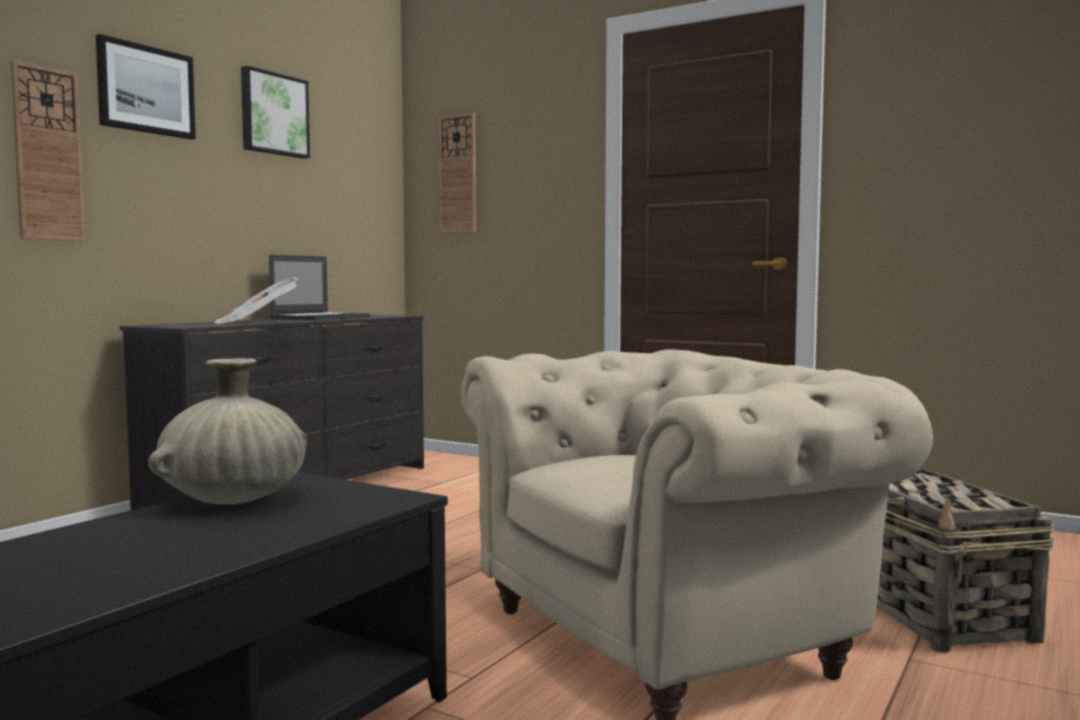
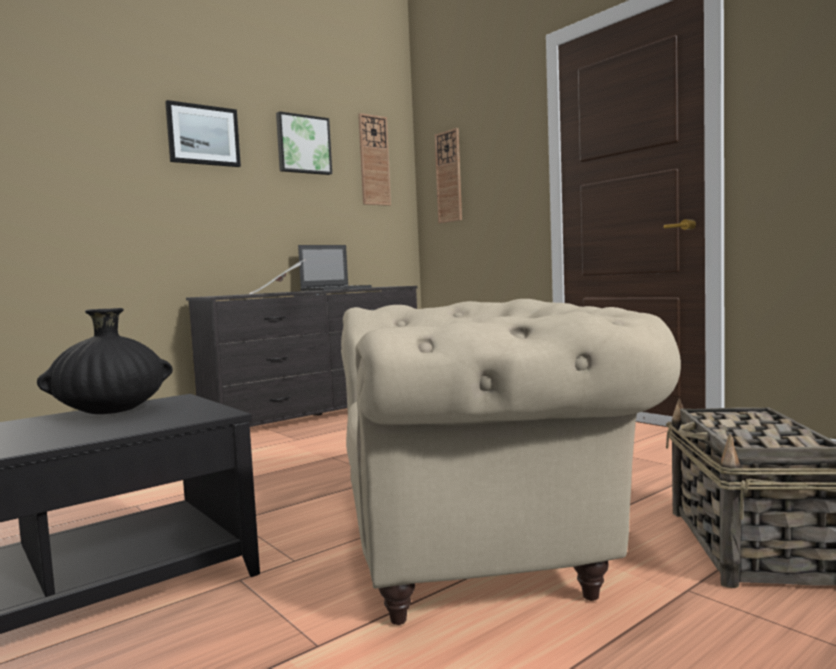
camera: 20 degrees right, 0 degrees up
(47, 154) = (133, 184): wall clock -> wall clock (374, 160)
(233, 499) = (111, 411): beige vase -> black vase

